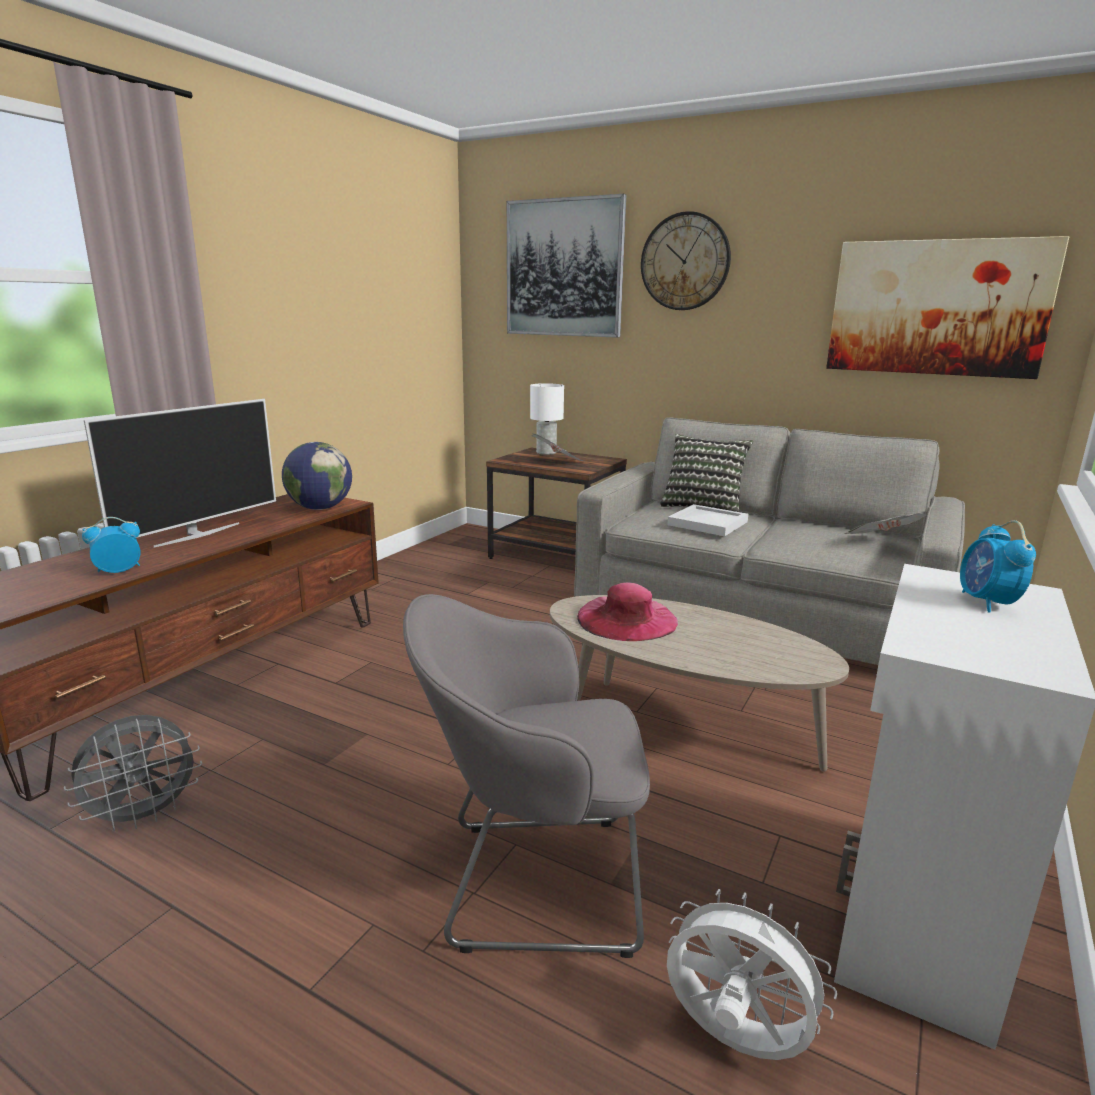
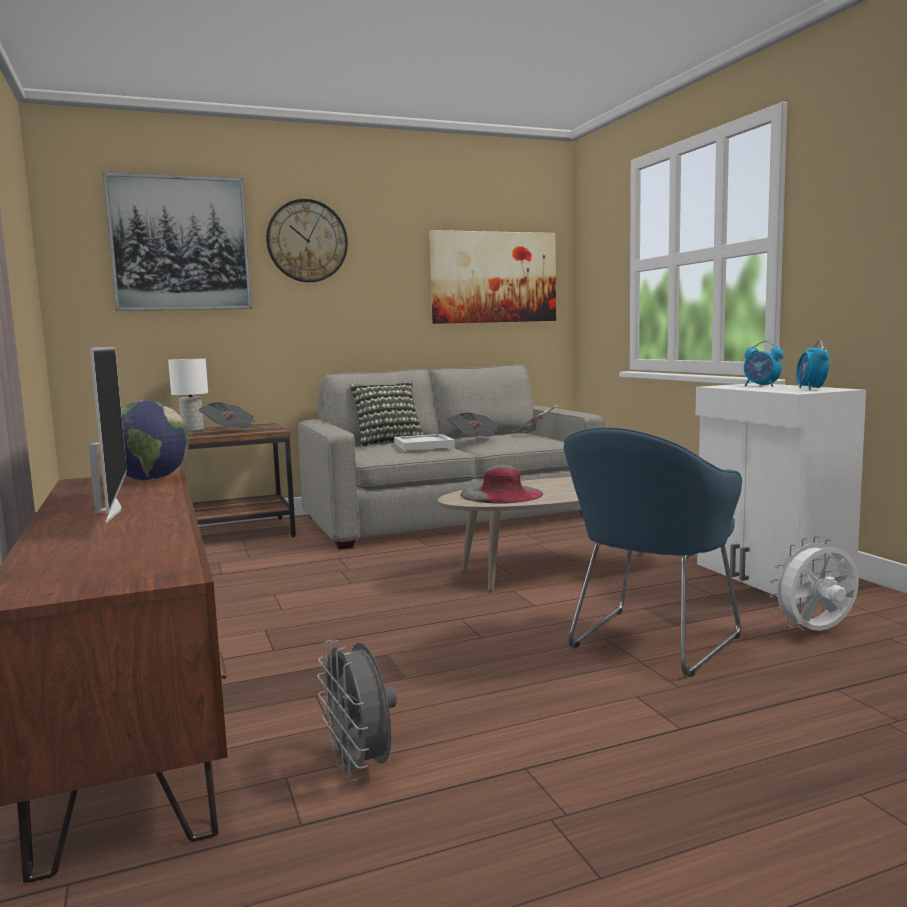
camera: 50 degrees left, 10 degrees down
(118, 571) = (155, 535): alarm clock -> alarm clock (811, 389)
(144, 816) = (360, 767): grey fan -> grey fan turned 150 degrees clockwise
(530, 882) = (648, 644): grey armchair -> blue armchair
(626, 618) = (501, 494): pink hat -> grey hat
(782, 532) = (475, 439): none -> newspaper

